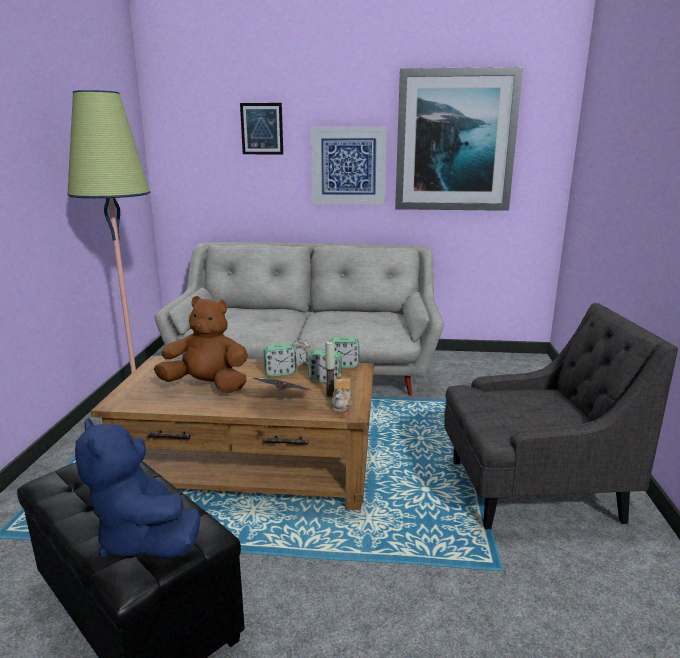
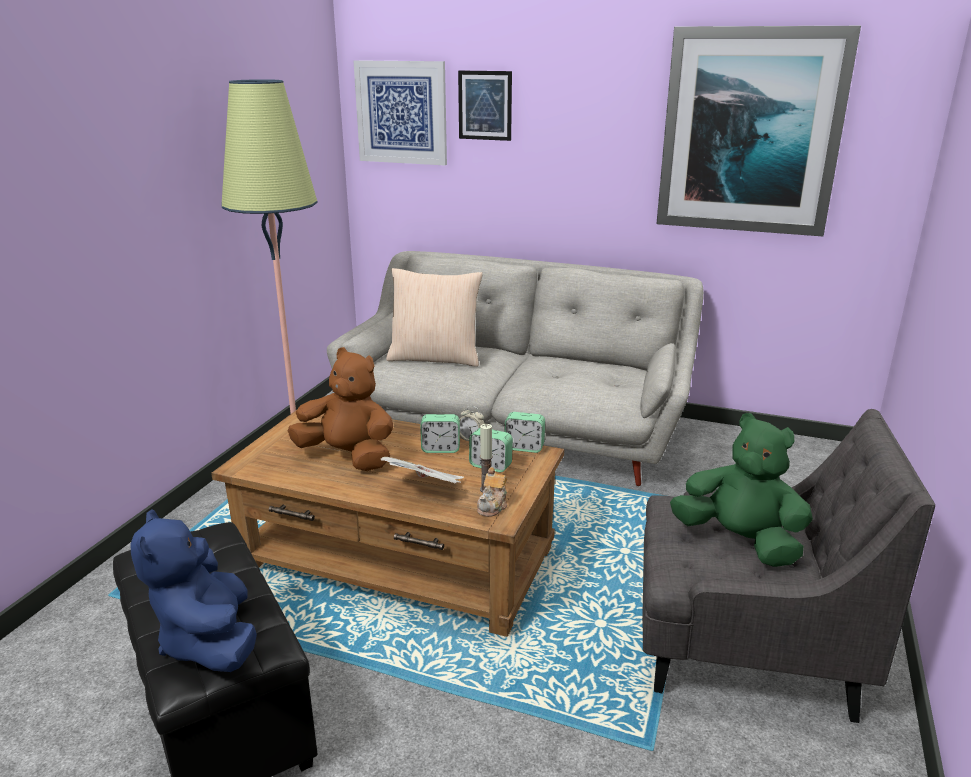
camera: 15 degrees right, 5 degrees up
(242, 318) = (435, 358): none -> beige pillow
(348, 166) = (597, 160): picture -> picture (401, 112)
(527, 405) = (739, 541): none -> green plush toy

